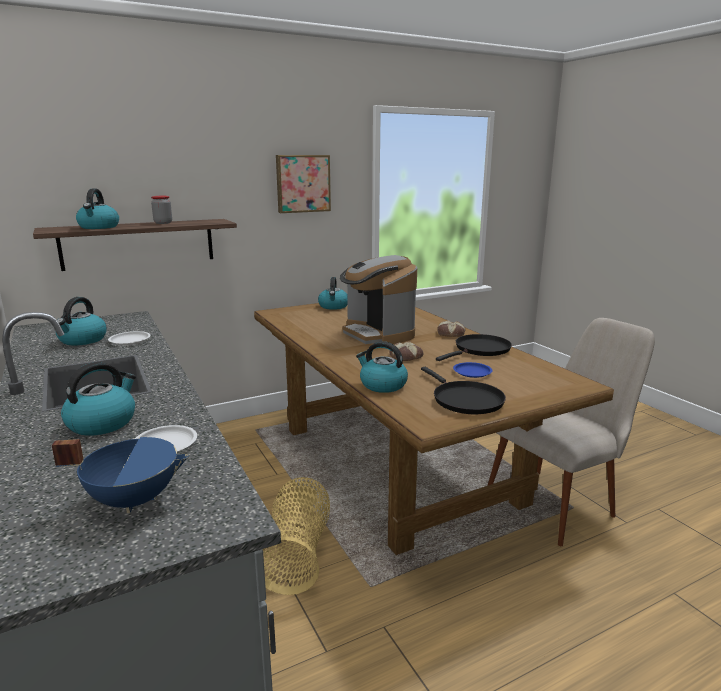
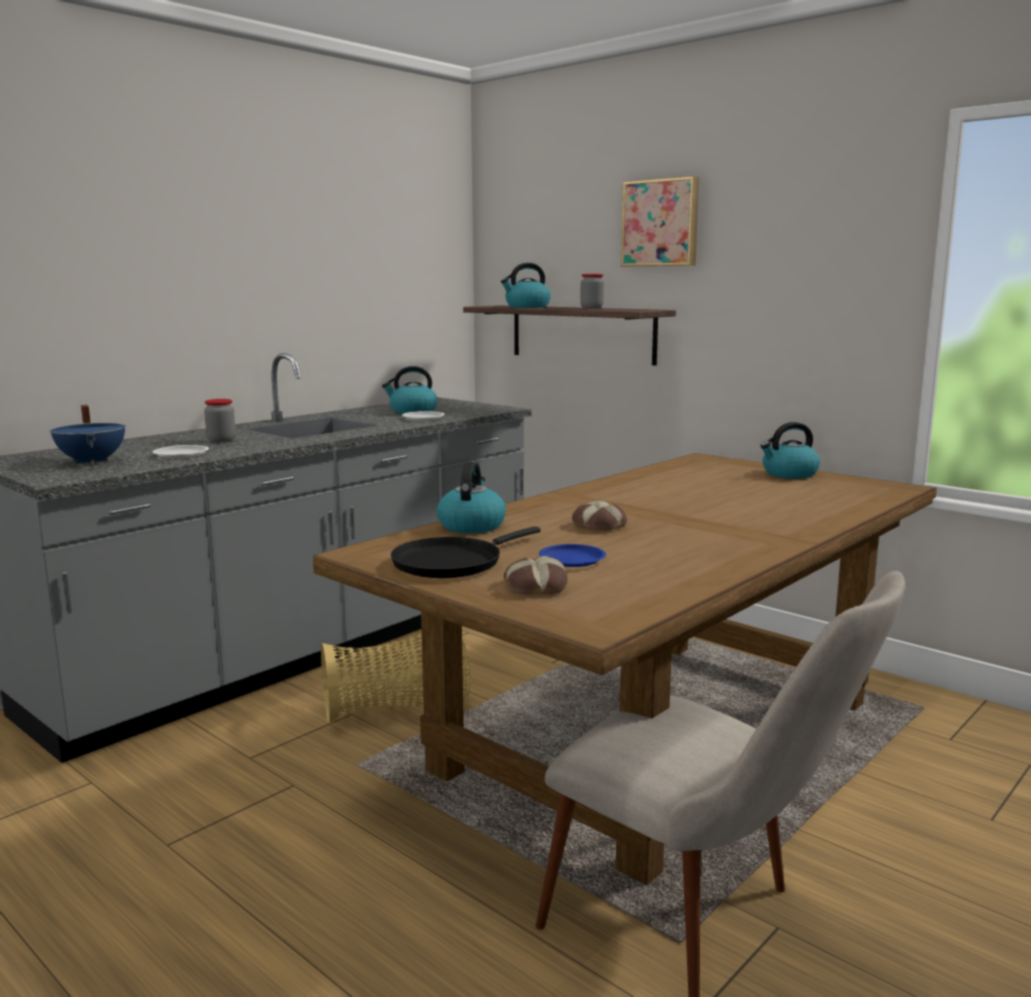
camera: 70 degrees right, 5 degrees down
(102, 422) = (221, 440): kettle -> jar
(302, 183) = (794, 261): picture -> picture (661, 223)
(378, 334) = (685, 505): coffee machine -> none
(450, 334) = (758, 537): bread -> bread (535, 586)
(480, 350) = (696, 558): black frying pan -> none

